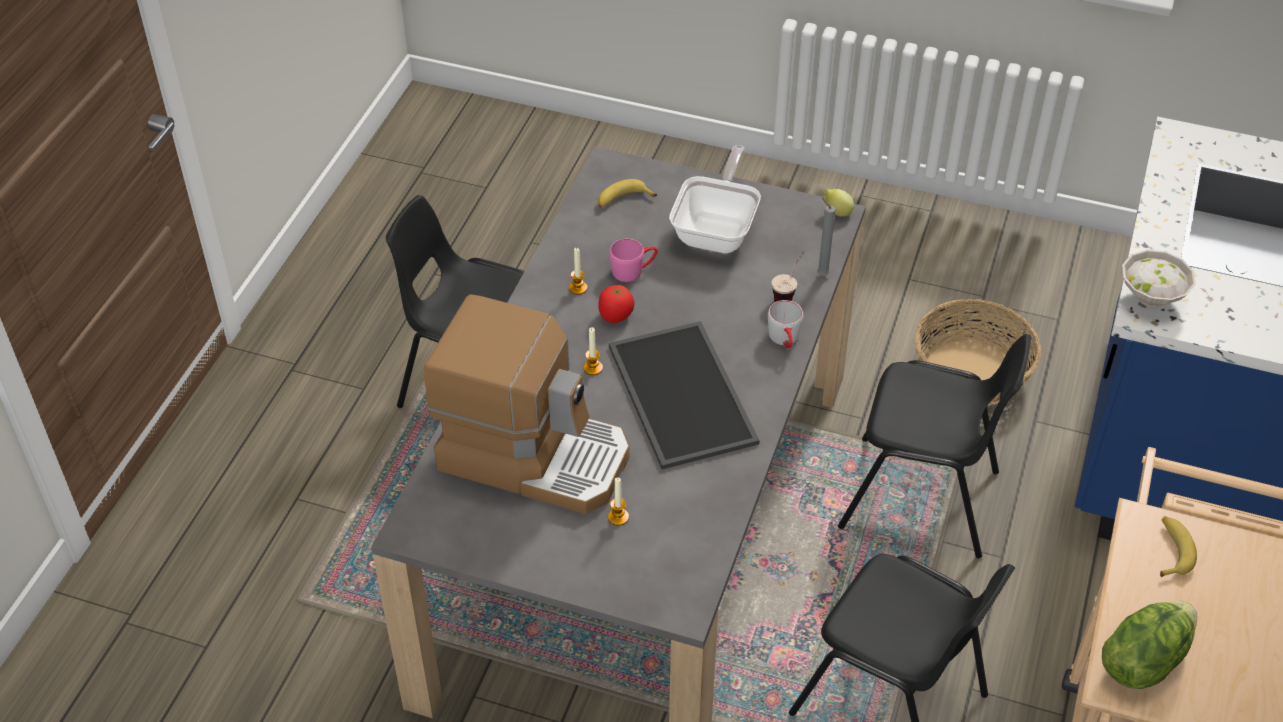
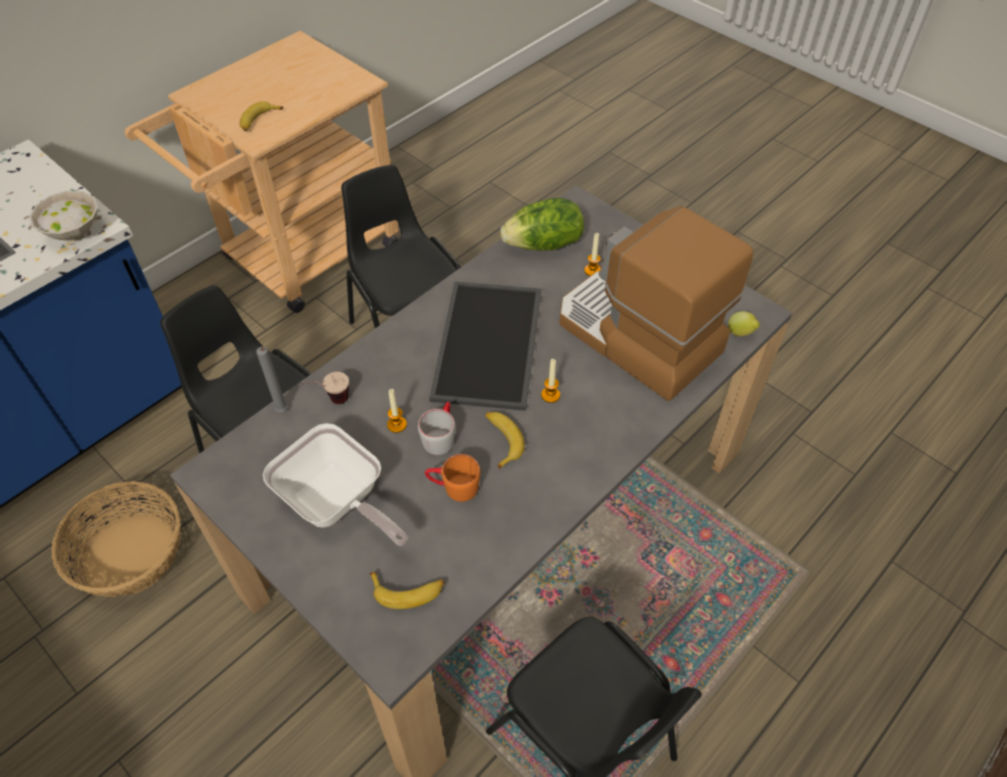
camera: 155 degrees left, 5 degrees up
(578, 288) = (521, 487): candle -> candle (397, 424)
(615, 316) = (501, 440): tomato -> banana
(633, 270) = (453, 487): pink mug -> orange mug
(717, 230) = (337, 504): frying pan -> frying pan turned 90 degrees counterclockwise
(785, 340) = (367, 359): grey mug -> grey mug (440, 436)
(837, 212) = (204, 476): lemon -> lemon (740, 333)
(1142, 660) = (336, 85): lettuce -> lettuce (544, 244)

